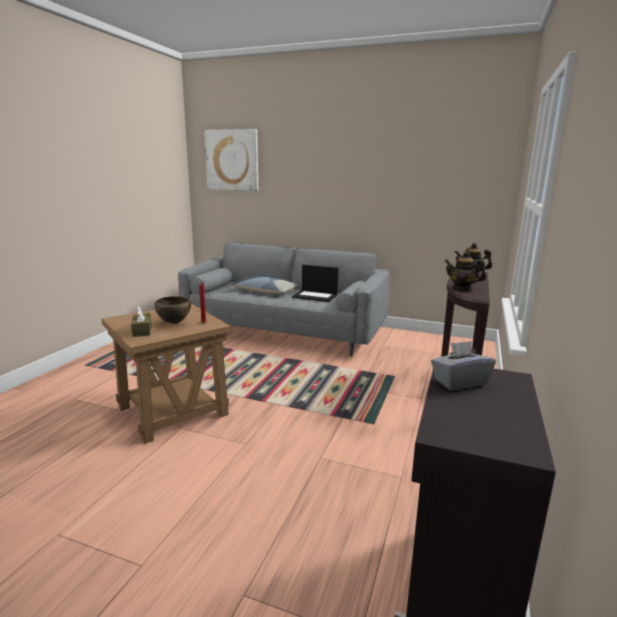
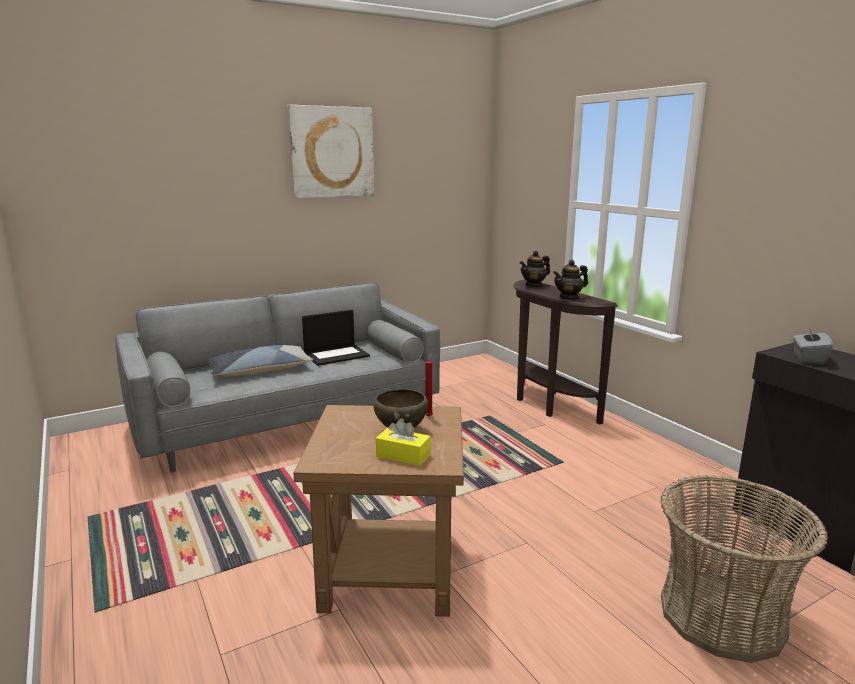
camera: 50 degrees left, 0 degrees up
(142, 331) = (403, 455): brown tissue box -> yellow tissue box
(232, 160) = (108, 165): picture -> picture (331, 152)
(238, 559) = (721, 616): none -> basket

